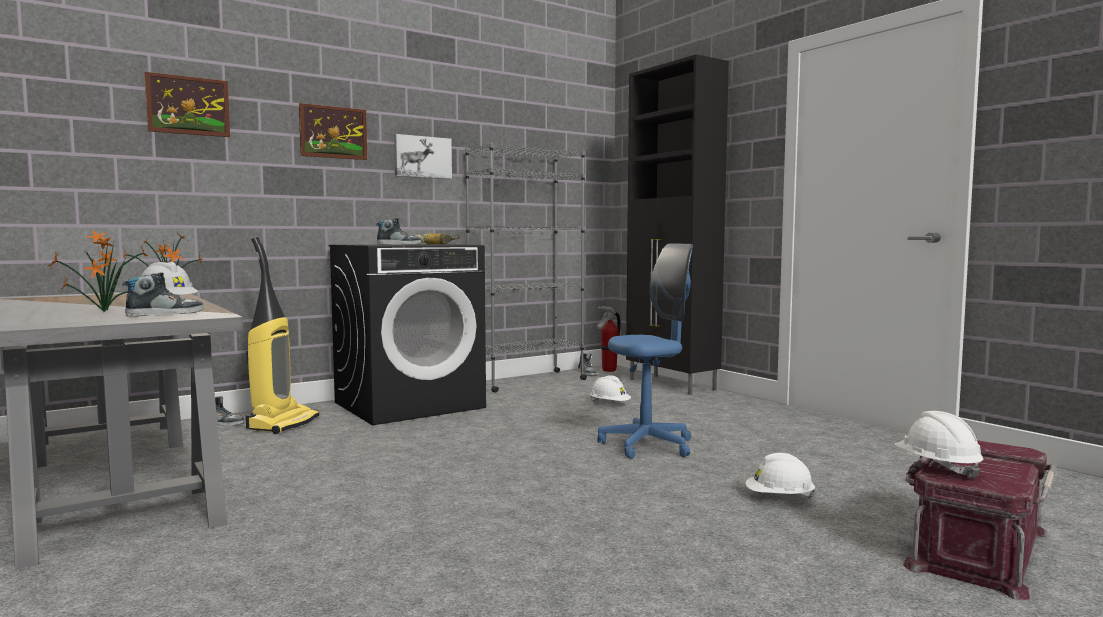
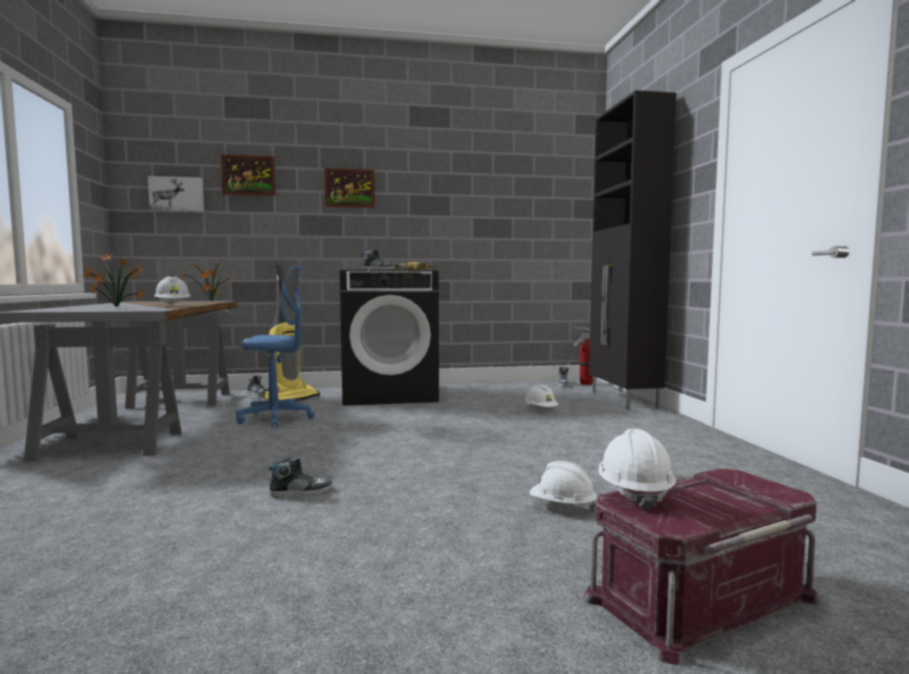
camera: 25 degrees right, 0 degrees up
(165, 314) = (137, 309): shoe -> shoe (301, 492)
(422, 157) = (420, 203): picture -> picture (177, 194)
(526, 381) = (503, 386): grey bookcase -> none
(647, 445) = (517, 445): blue office chair -> blue office chair (276, 418)

